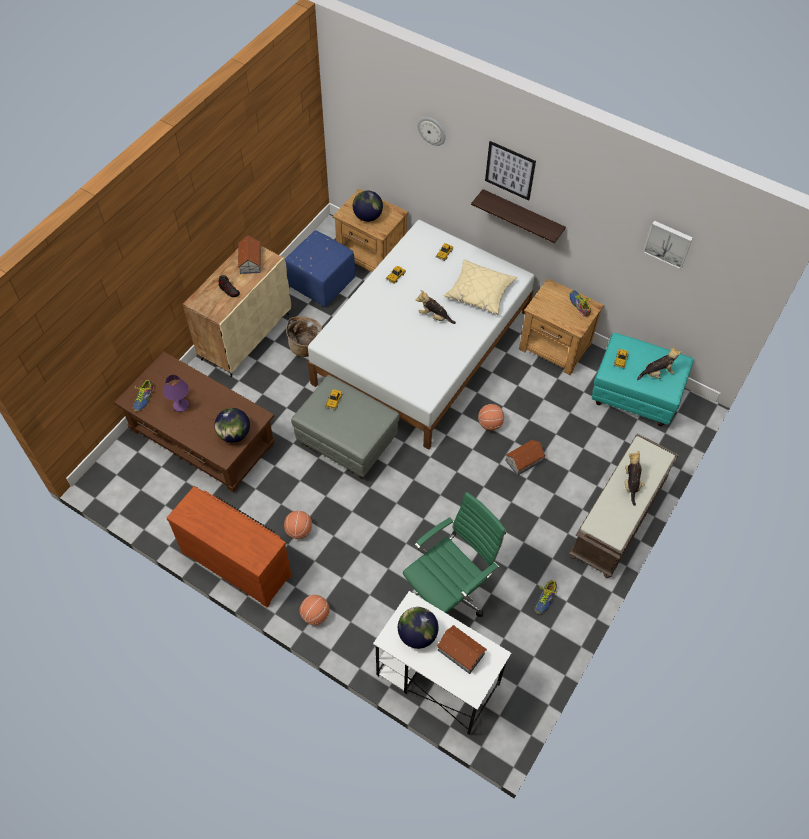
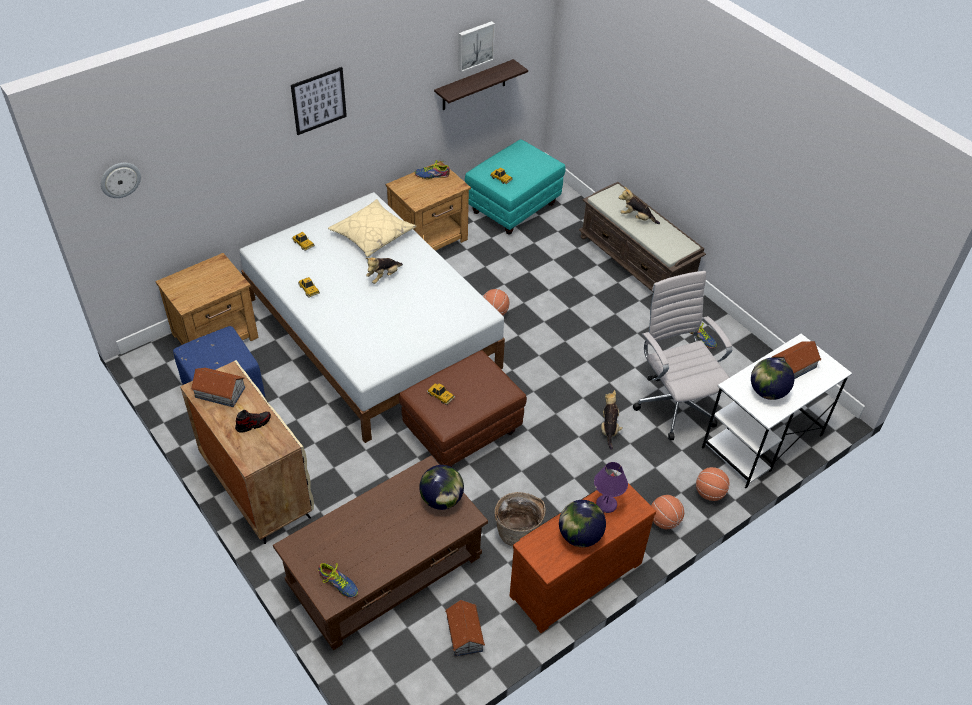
camera: 70 degrees left, 10 degrees down
(181, 405) = (371, 544): purple table lamp -> purple table lamp (606, 504)
(299, 530) = (556, 507): basketball -> basketball (709, 493)
(306, 347) = (309, 432): basket -> basket (518, 531)
(347, 442) = (462, 432): grey ottoman -> brown ottoman
(368, 216) = (205, 286): globe -> globe (579, 536)
(432, 130) = (224, 129): wall clock -> wall clock (120, 179)
(449, 593) = (673, 404): green office chair -> white office chair
(522, 217) = (343, 141): shelf -> shelf (474, 85)
(523, 460) = (548, 303): toy house -> toy house (464, 634)
(657, 373) = (527, 163): plush toy -> plush toy (609, 429)

